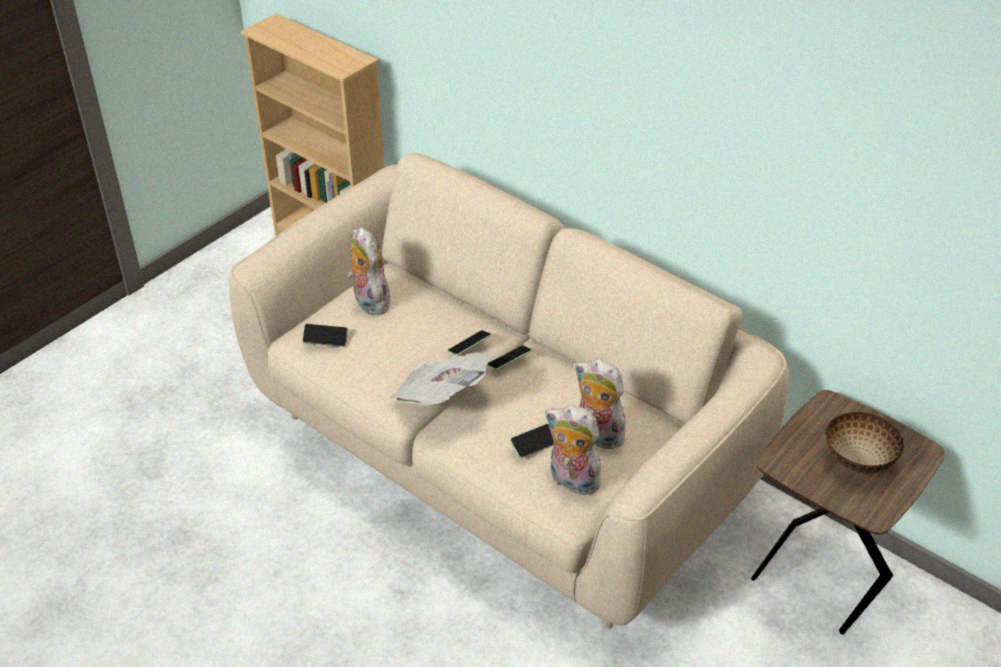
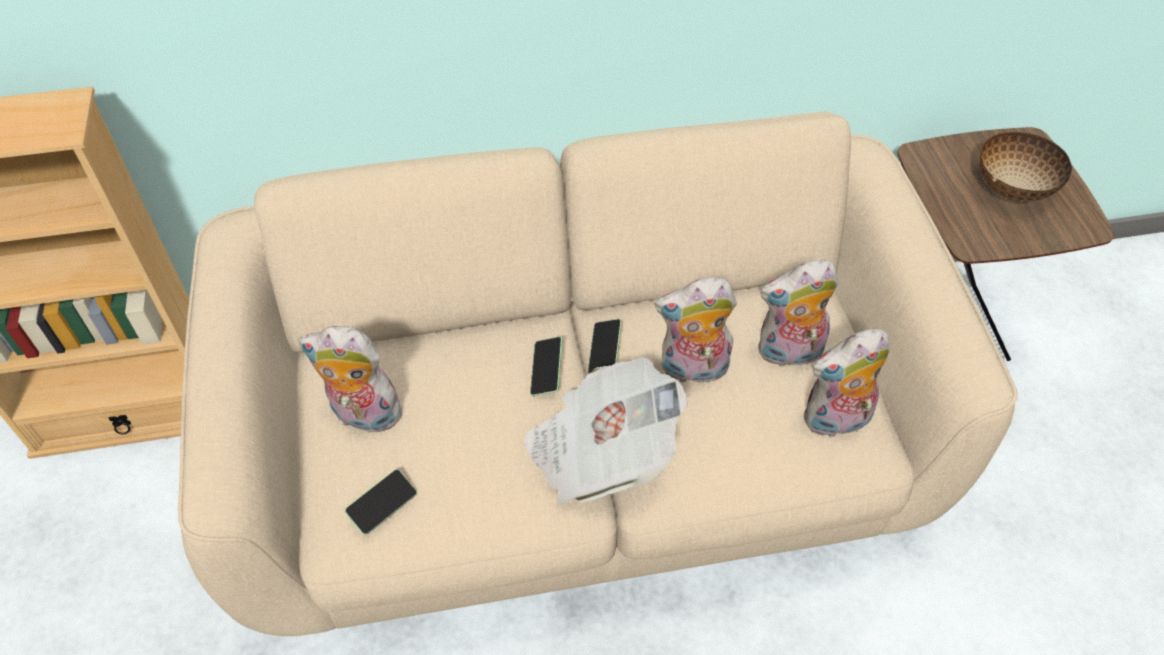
camera: 50 degrees left, 10 degrees up
(534, 445) = (760, 418): phone -> none
(537, 401) = (692, 370): none -> plush toy

